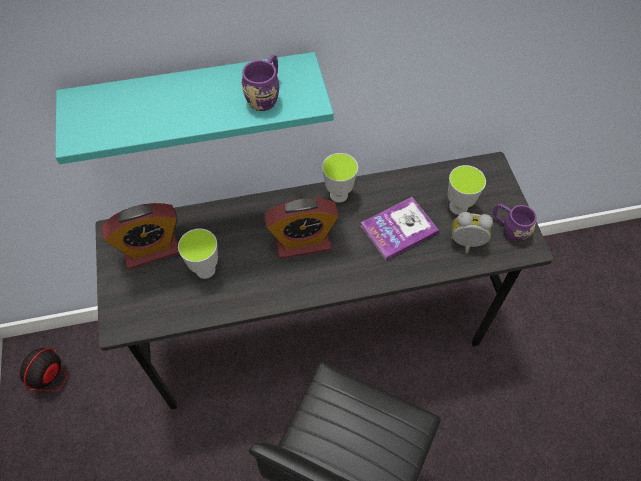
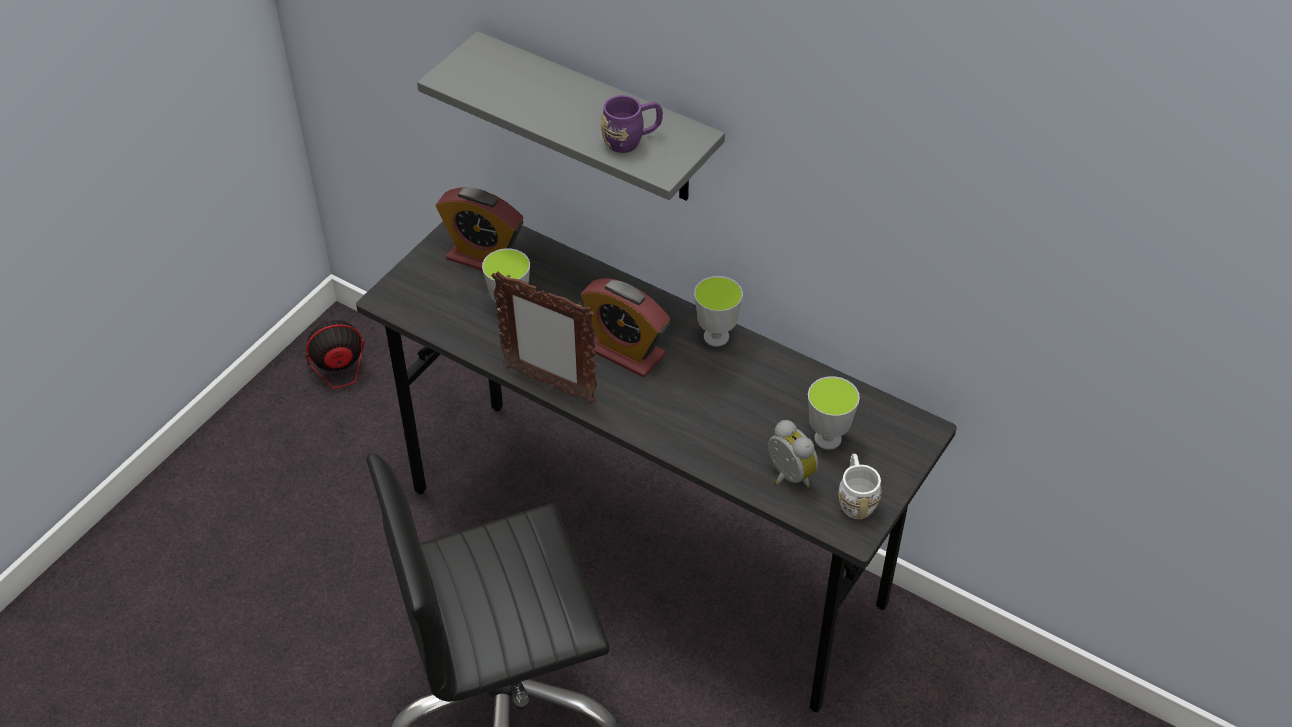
camera: 45 degrees right, 10 degrees down
(196, 102) = (598, 120): turquoise shelf -> grey shelf
(283, 298) = (549, 384): none -> picture frame
(398, 229) = (735, 411): book -> none
(509, 229) = (855, 499): purple mug -> white mug

